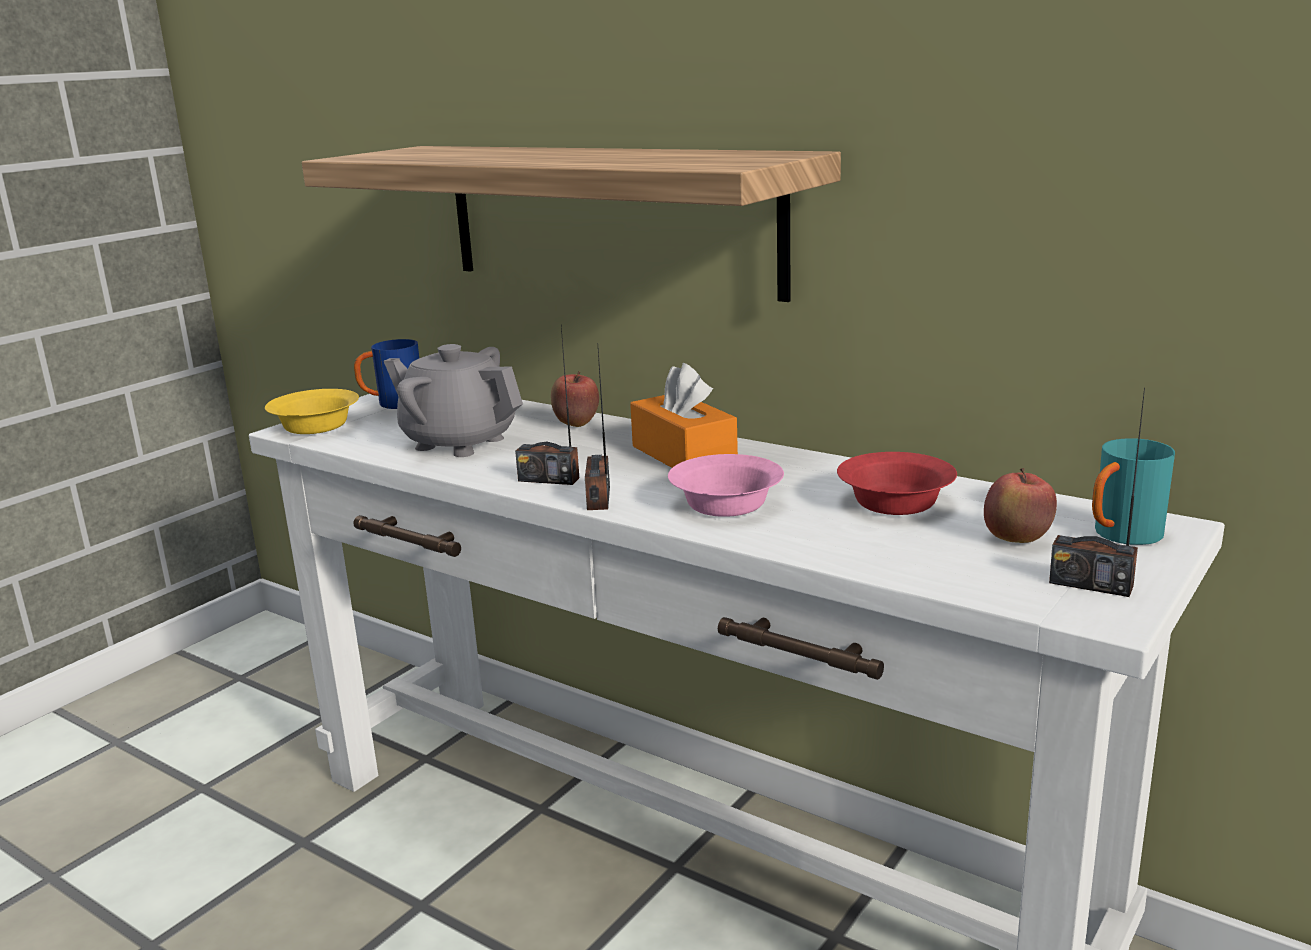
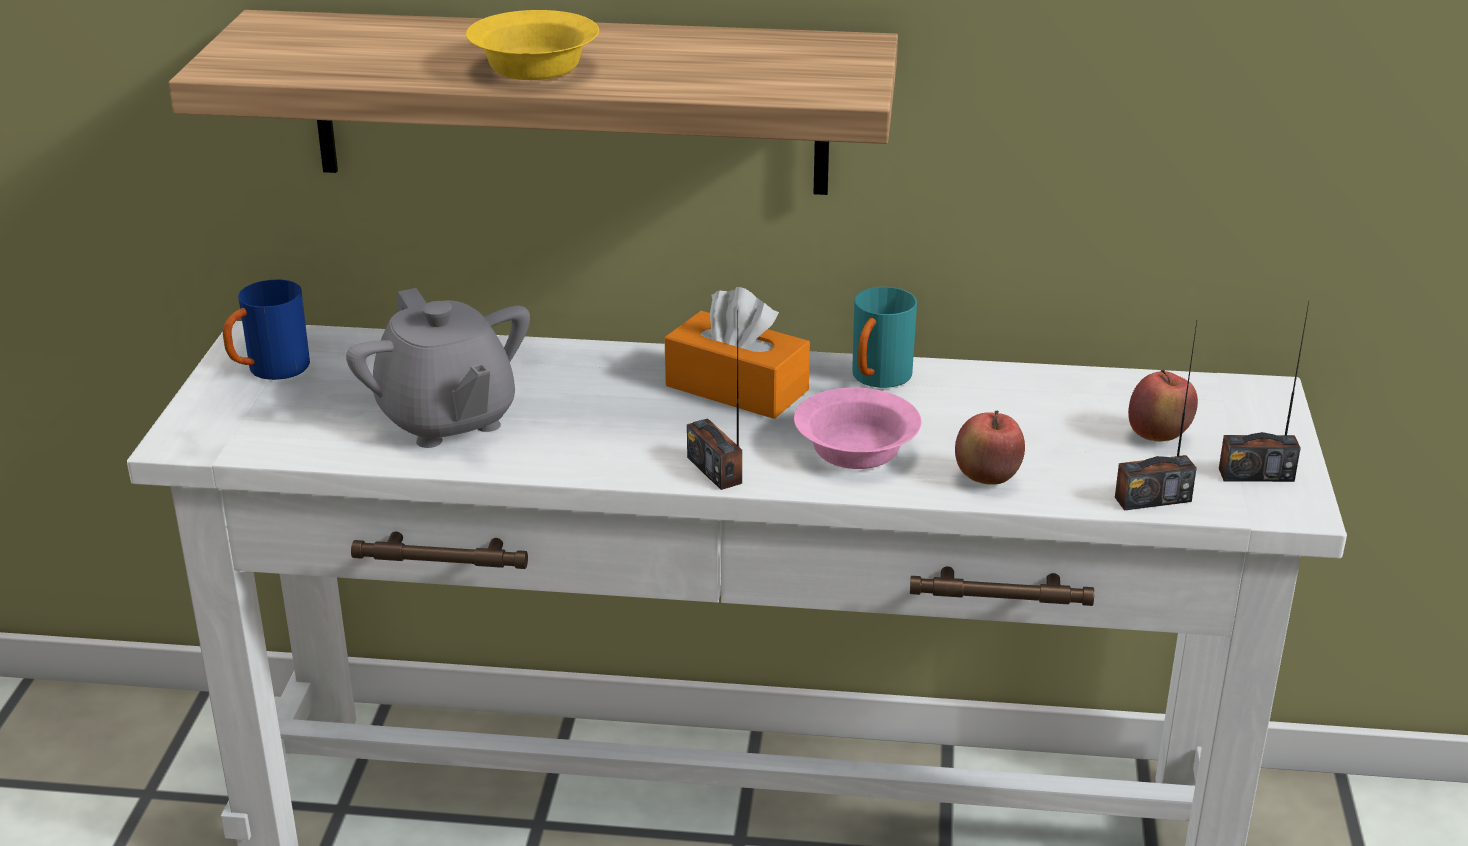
camera: 30 degrees left, 10 degrees up
(318, 426) = (215, 428): yellow bowl -> yellow bowl (537, 67)
(459, 442) = (446, 420): grey teapot -> grey teapot turned 120 degrees counterclockwise
(549, 479) = (627, 455): radio -> radio (1152, 499)
(576, 425) = (559, 364): apple -> apple (987, 479)
(896, 502) = (1013, 411): red bowl -> none
(1120, 537) = (1236, 413): turquoise mug -> turquoise mug (877, 380)

